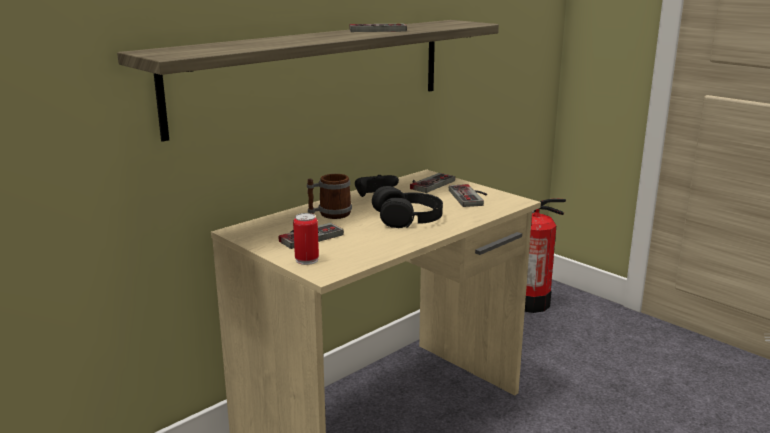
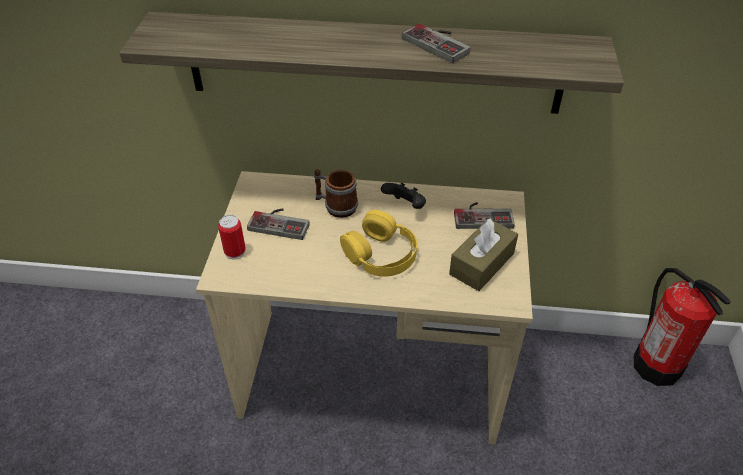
camera: 50 degrees right, 25 degrees up
(408, 218) = (381, 254): black headphones -> yellow headphones
(471, 197) = (482, 264): game controller -> brown tissue box

